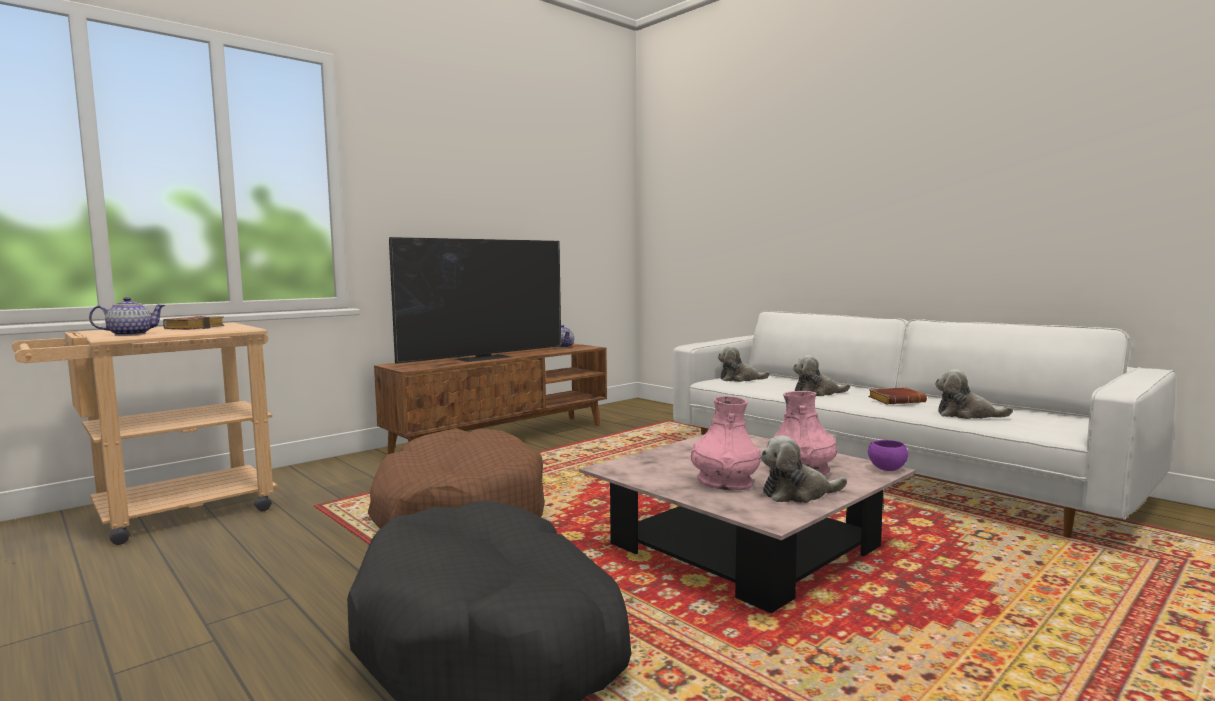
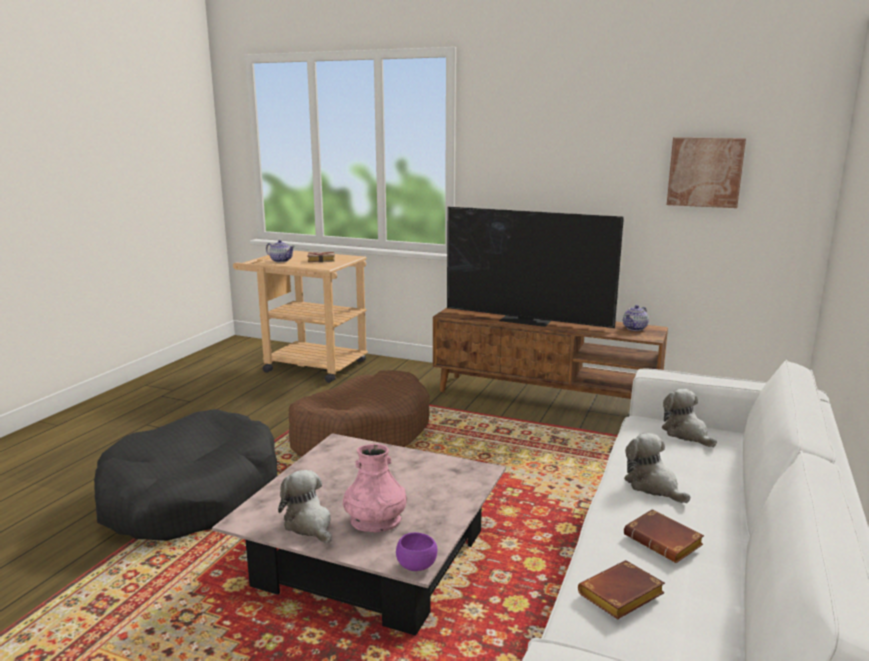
camera: 65 degrees right, 10 degrees up
(566, 210) = (705, 172): none -> picture
(724, 482) = (325, 490): pink vase -> none
(966, 415) = (621, 597): plush toy -> brown book

